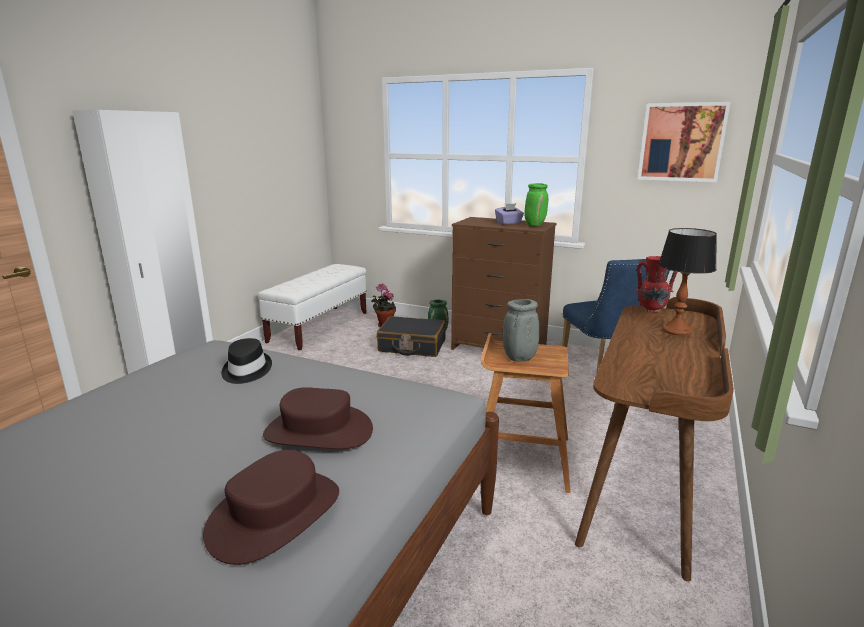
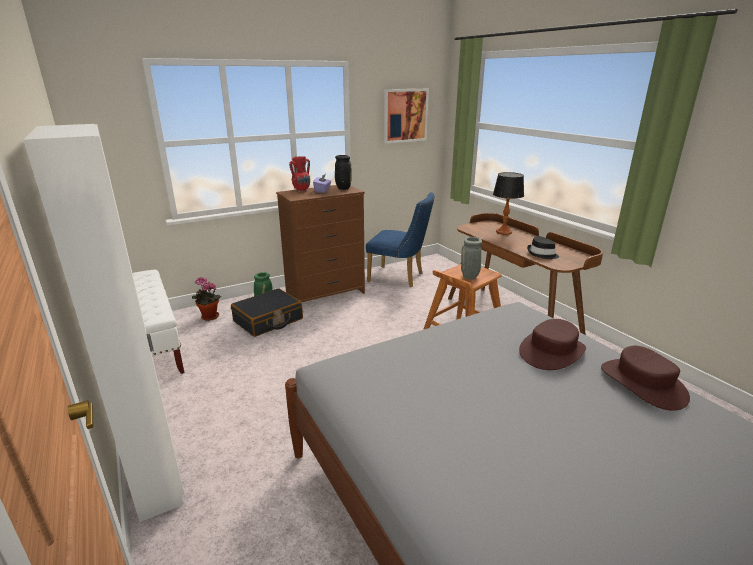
camera: 55 degrees left, 5 degrees up
(246, 371) = (425, 358): black hat -> black hat (542, 254)
(534, 225) = (343, 188): green vase -> black vase
(651, 309) = (469, 226): red vase -> red vase (301, 190)

